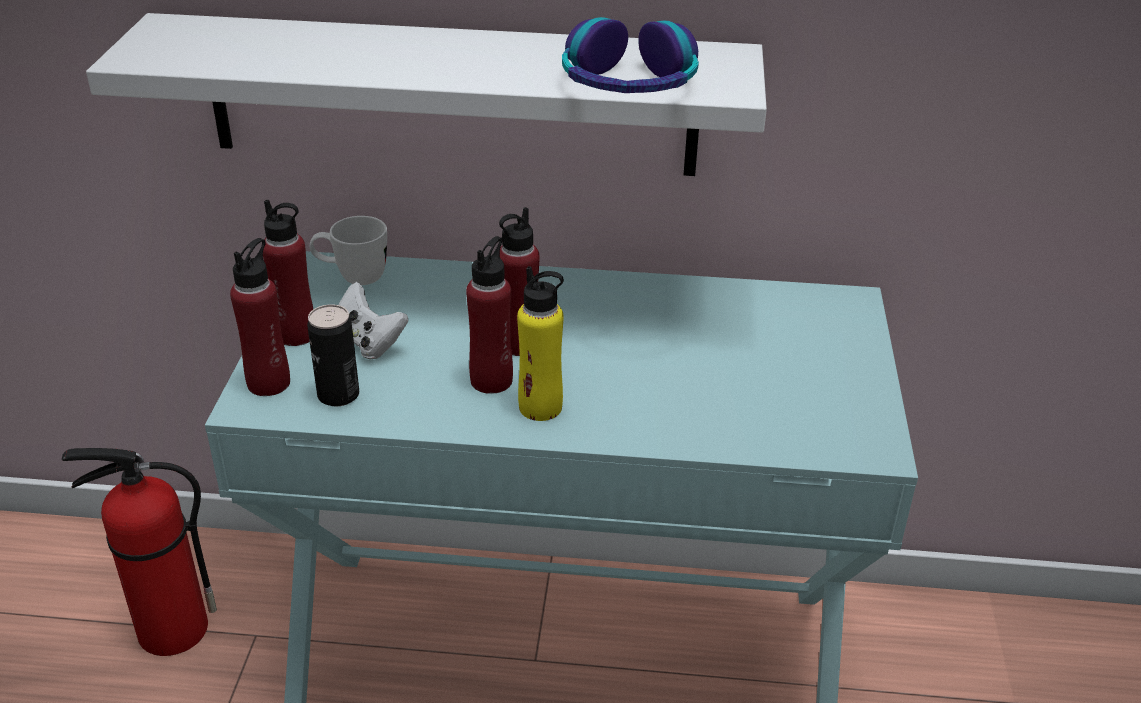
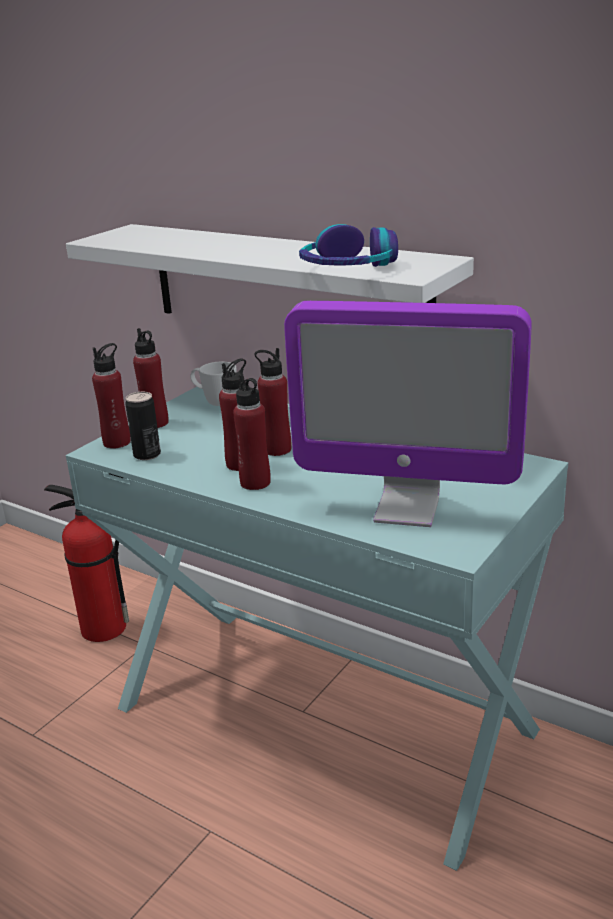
camera: 30 degrees right, 10 degrees down
(368, 342) = (190, 433): white game controller -> none
(540, 407) = (255, 483): yellow bottle -> red bottle
(766, 402) = (407, 509): none -> monitor

